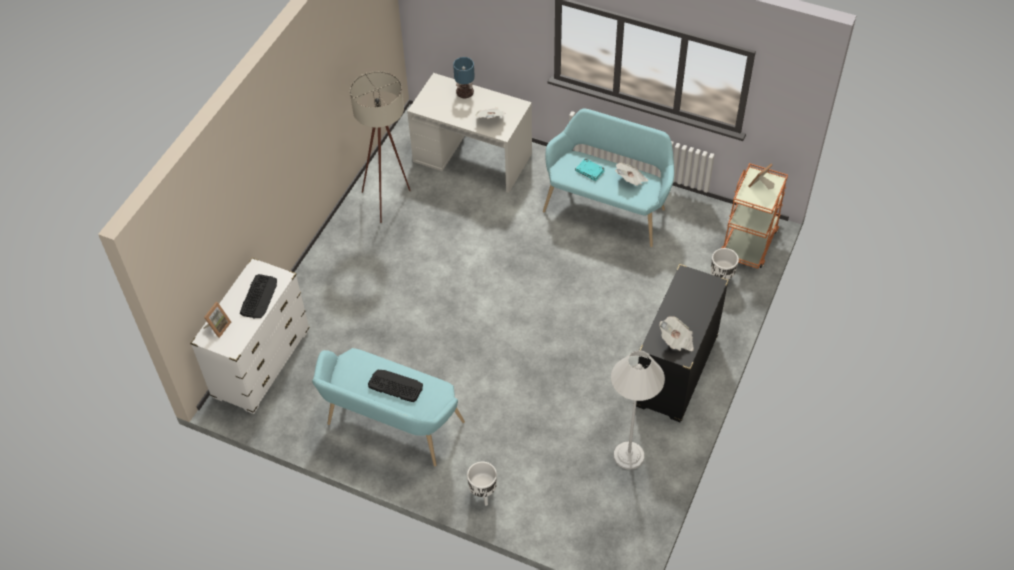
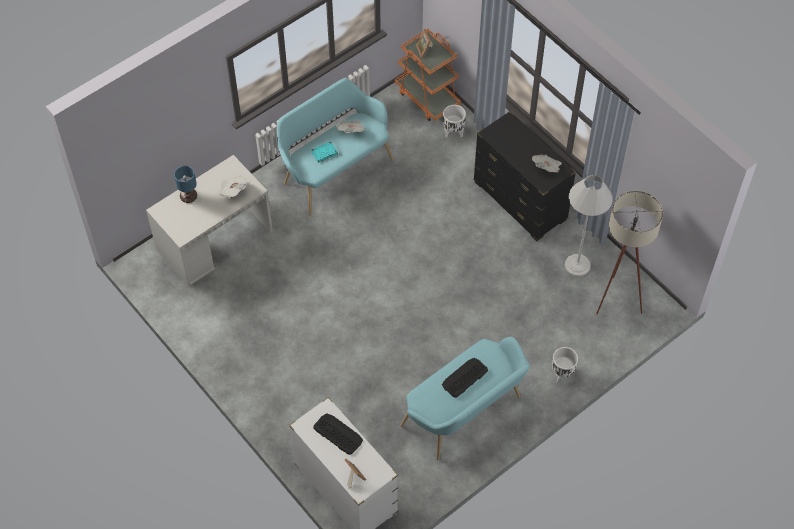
camera: 65 degrees left, 5 degrees up
(390, 199) = (221, 321): beige floor lamp -> beige floor lamp (616, 296)

